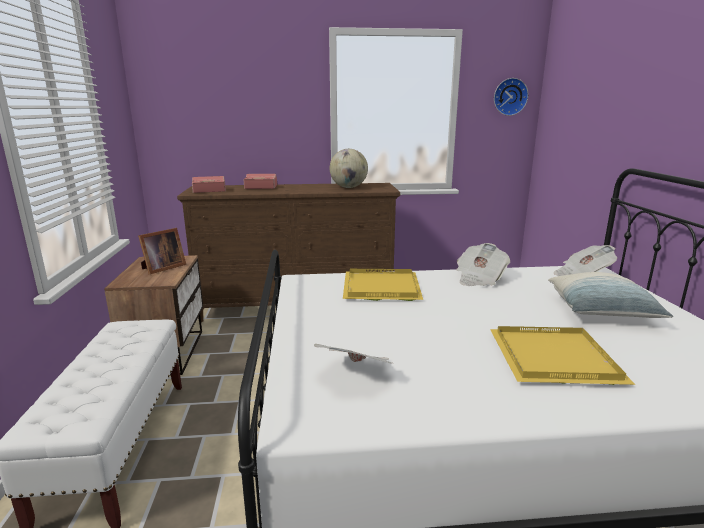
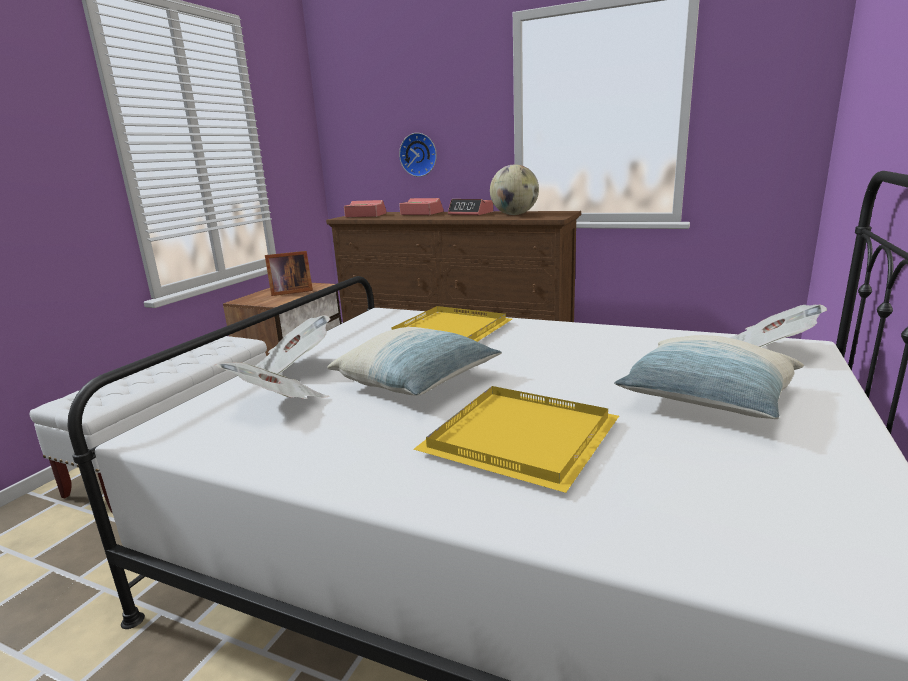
camera: 30 degrees right, 0 degrees up
(308, 186) = (471, 213): none -> alarm clock
(427, 333) = (417, 382): none -> pillow
(479, 278) = (590, 336): newspaper -> newspaper (292, 369)
(509, 97) = (782, 77): wall clock -> wall clock (419, 154)

